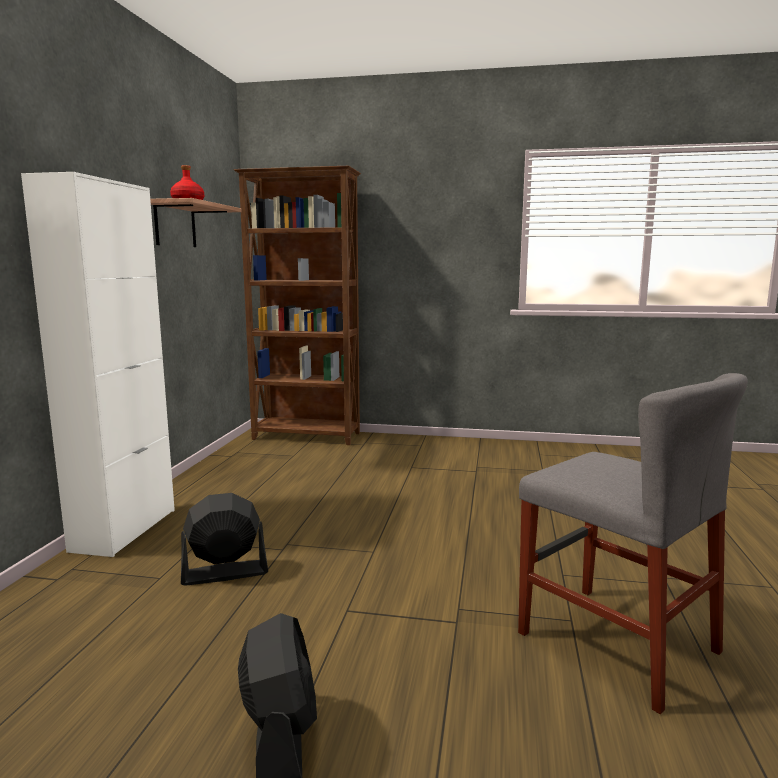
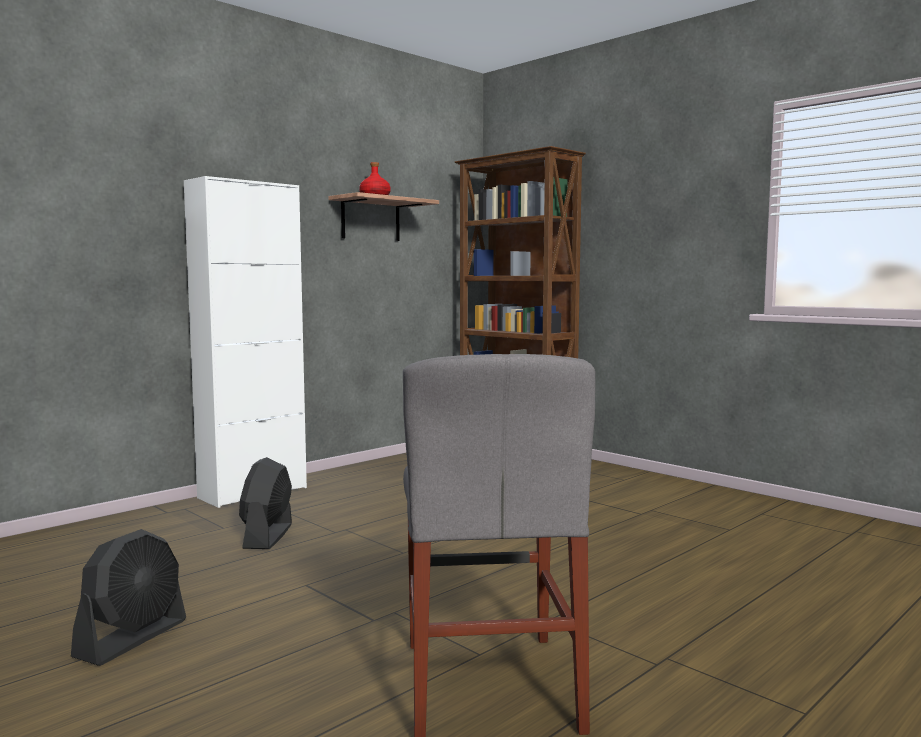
camera: 35 degrees right, 5 degrees down
(224, 573) = (268, 536): black fan -> black fan turned 105 degrees counterclockwise

